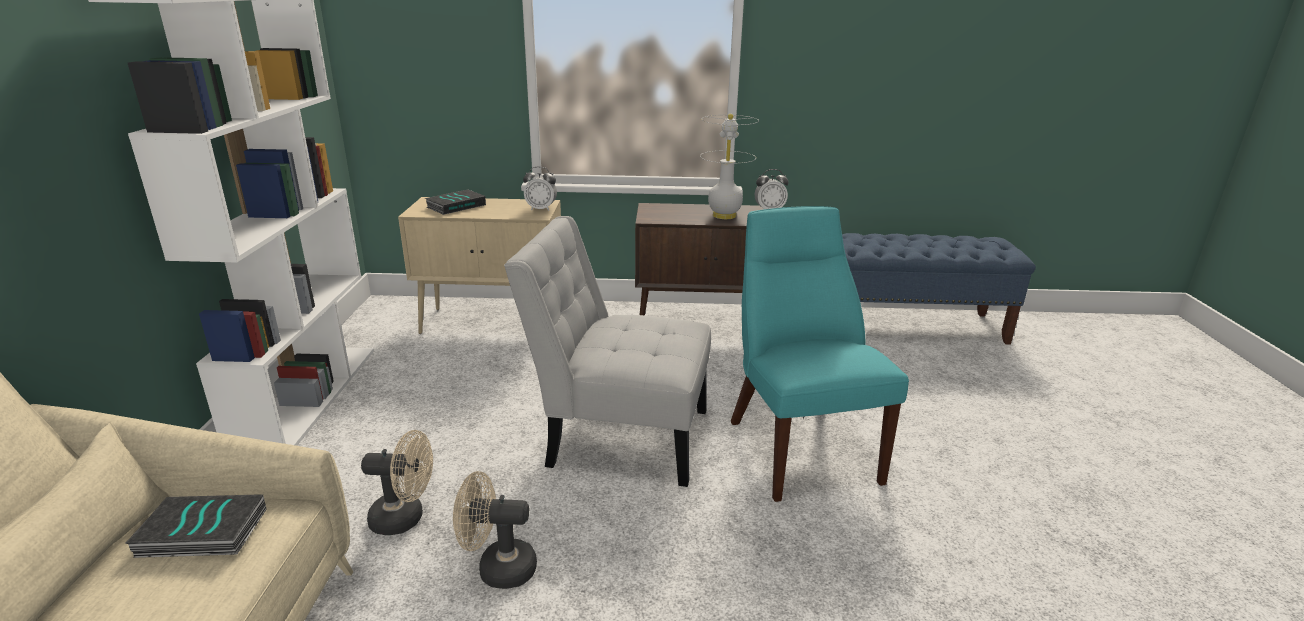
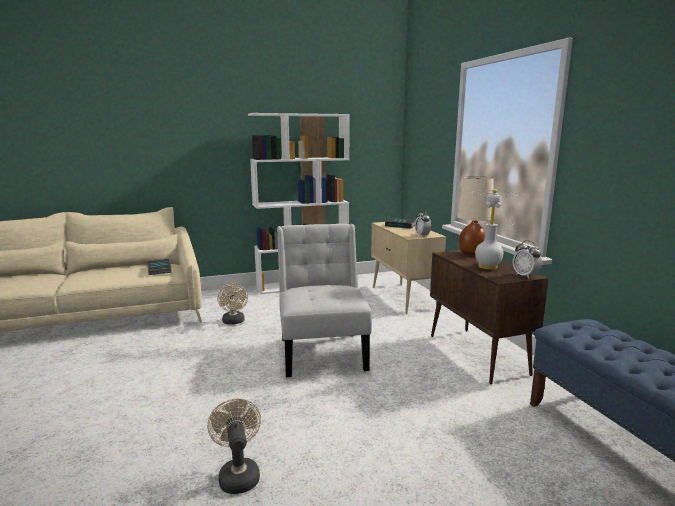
camera: 70 degrees right, 10 degrees down
(498, 568) = (209, 346): beige fan -> beige fan (238, 474)
(660, 208) = (472, 253): none -> beige table lamp
(798, 446) = (354, 410): turquoise chair -> none

